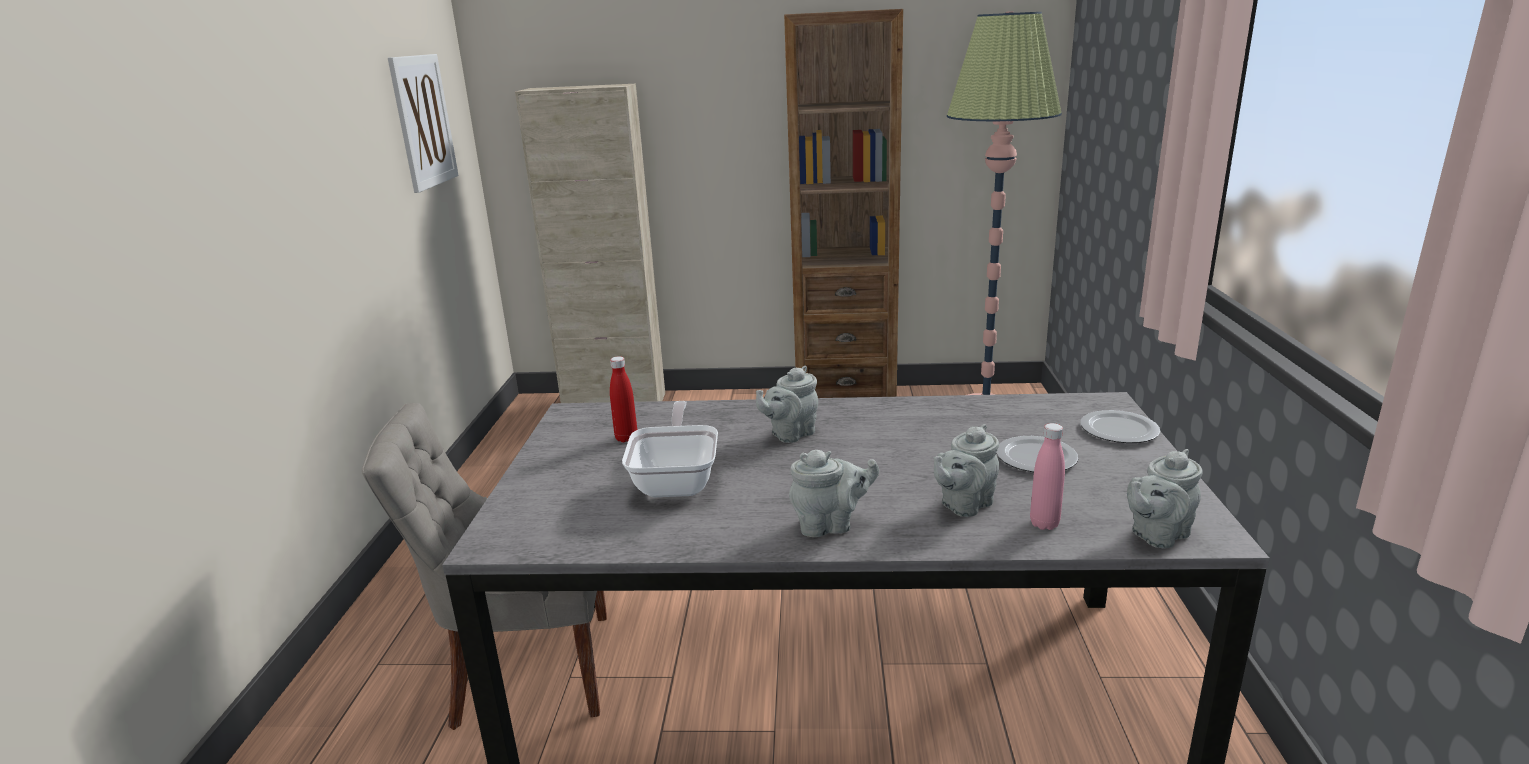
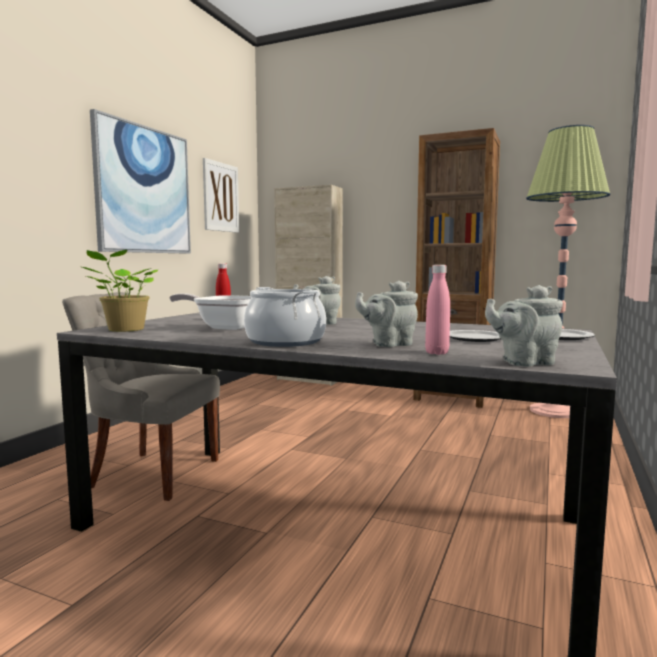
camera: 20 degrees right, 15 degrees down
(324, 162) = (144, 190): none -> picture
(539, 528) = (124, 330): none -> potted plant
(677, 480) = (225, 327): frying pan -> frying pan turned 90 degrees counterclockwise
(830, 525) = (285, 341): grey teapot -> cooking pot

